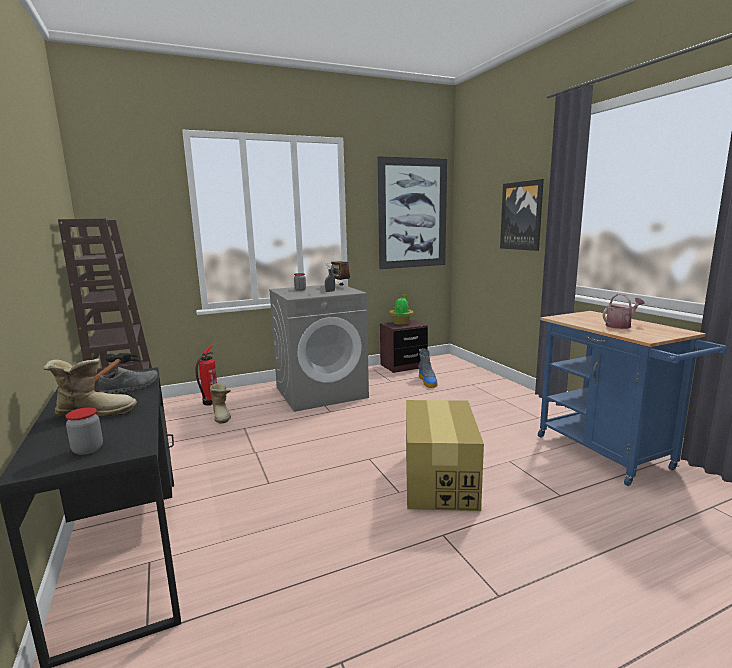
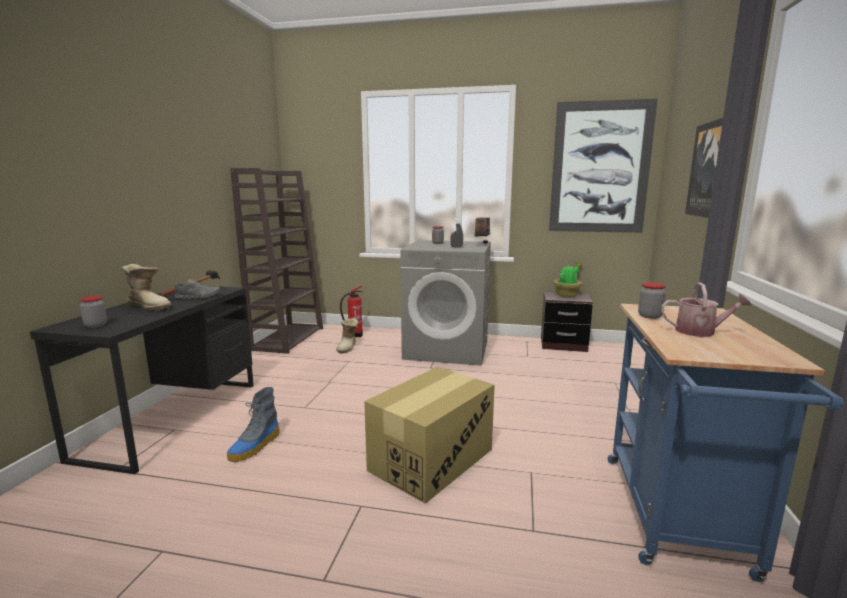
camera: 35 degrees right, 0 degrees up
(428, 382) = (566, 367): boot -> boot (255, 446)
(576, 322) = (649, 316): none -> jar

